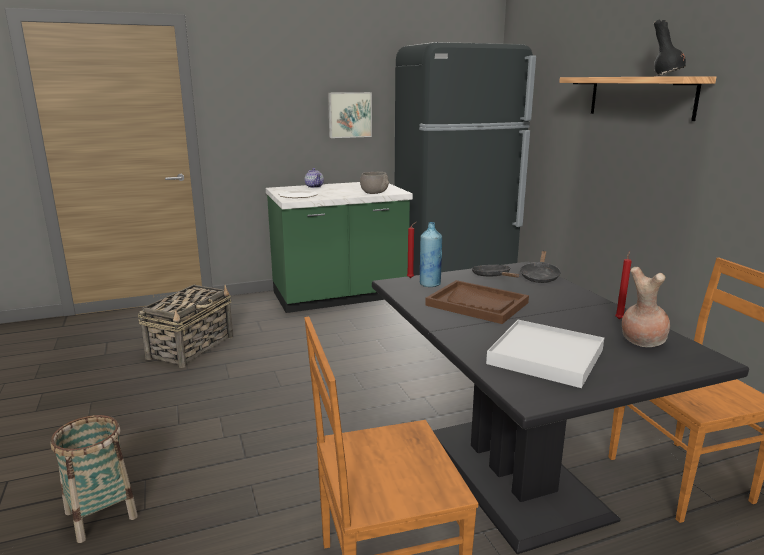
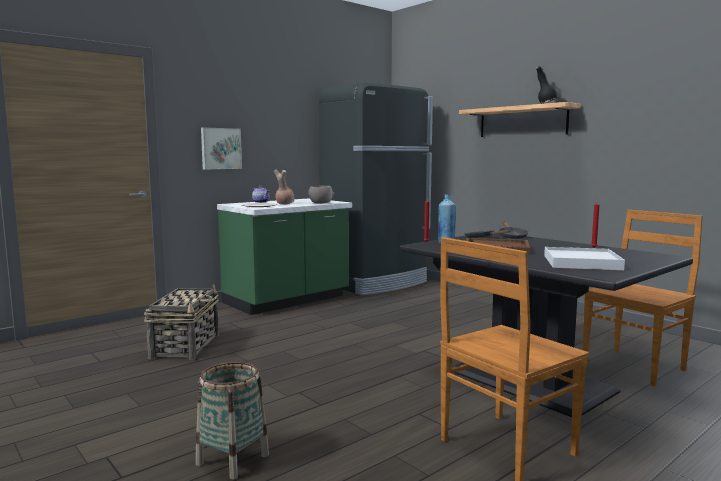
camera: 20 degrees left, 10 degrees down
(349, 115) = (284, 142): picture -> picture (220, 148)
(641, 341) = (622, 253): brown vase -> brown vase (284, 204)

